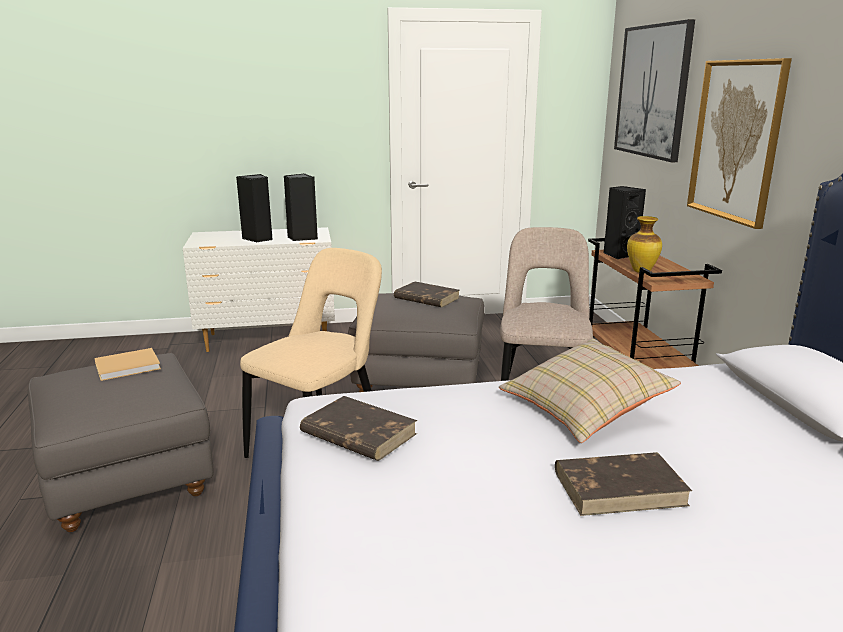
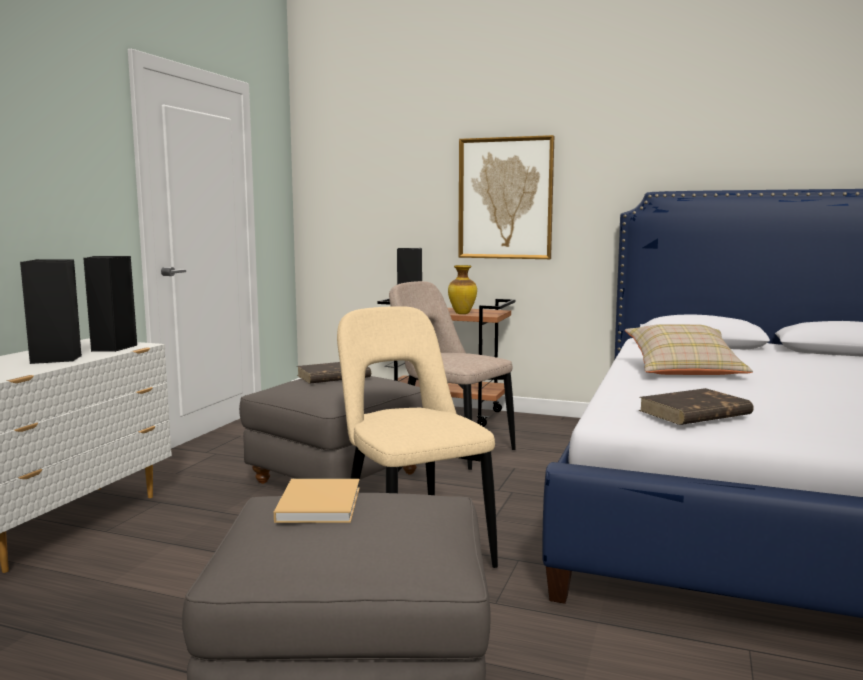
camera: 60 degrees left, 10 degrees down
(620, 488) = (802, 382): brown book -> none
(652, 91) = (377, 167): picture -> none

